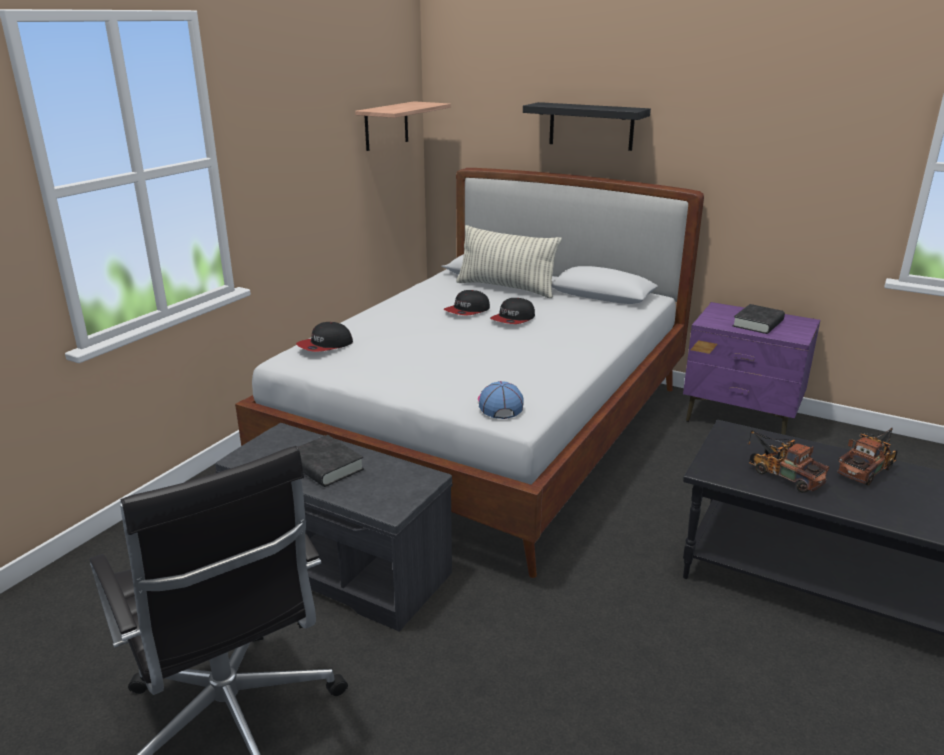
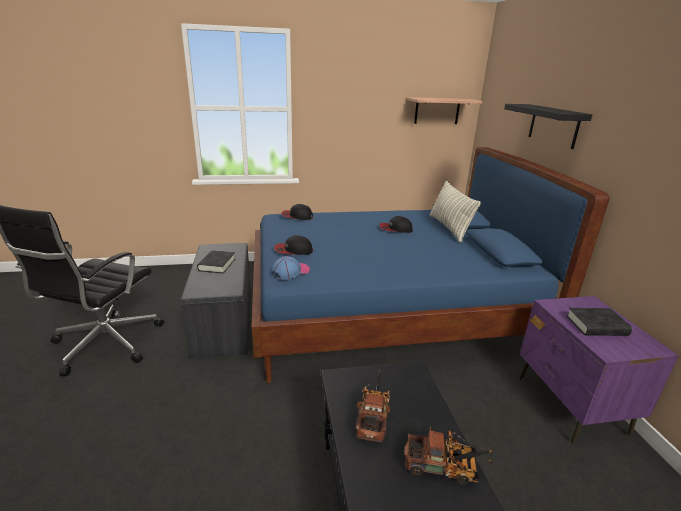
camera: 50 degrees right, 0 degrees up
(490, 433) = (386, 311): white bed -> blue bed
(513, 319) = (407, 242): cap -> cap (293, 250)

